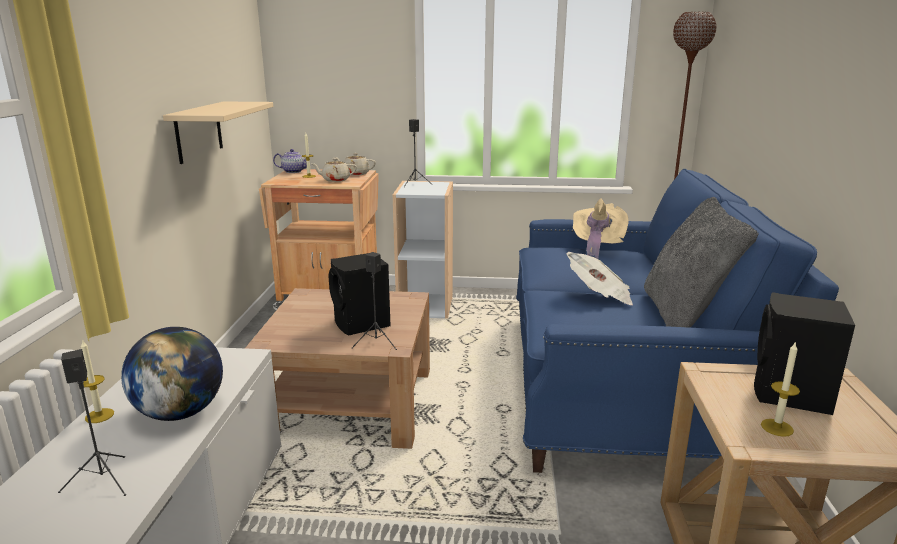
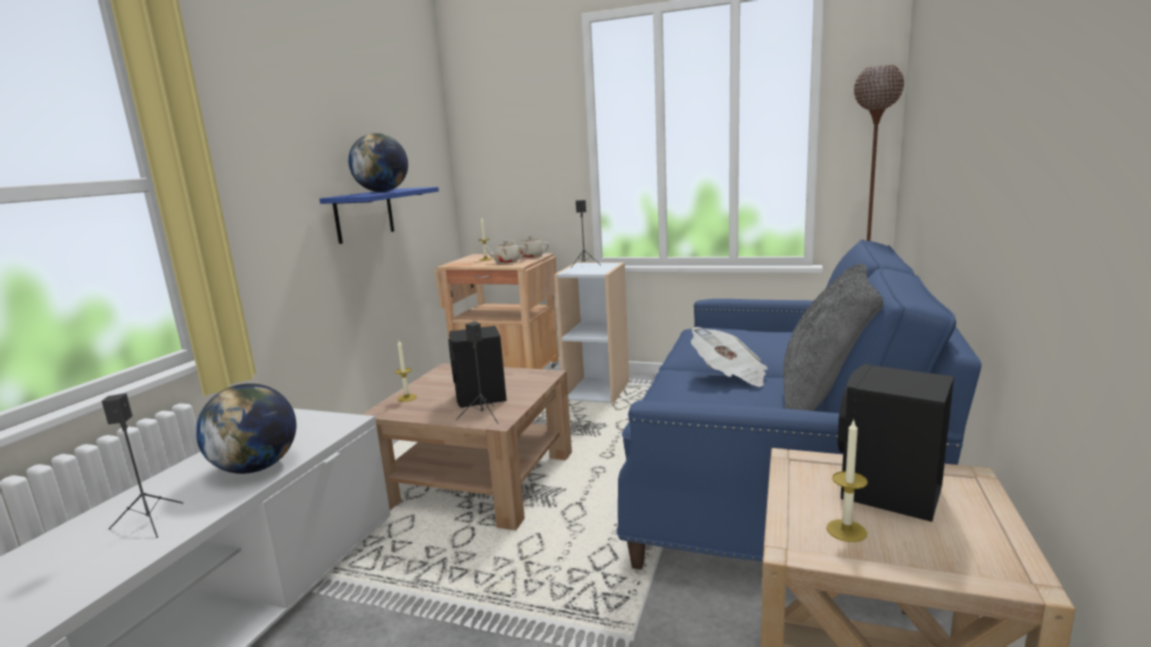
camera: 15 degrees right, 5 degrees down
(99, 415) = (191, 465): candle -> candle (407, 398)
(198, 131) = (364, 215): beige shelf -> blue shelf
(223, 107) = (382, 191): none -> globe
(294, 171) = (476, 256): teapot -> none
(597, 247) = (761, 327): beige hat -> none

